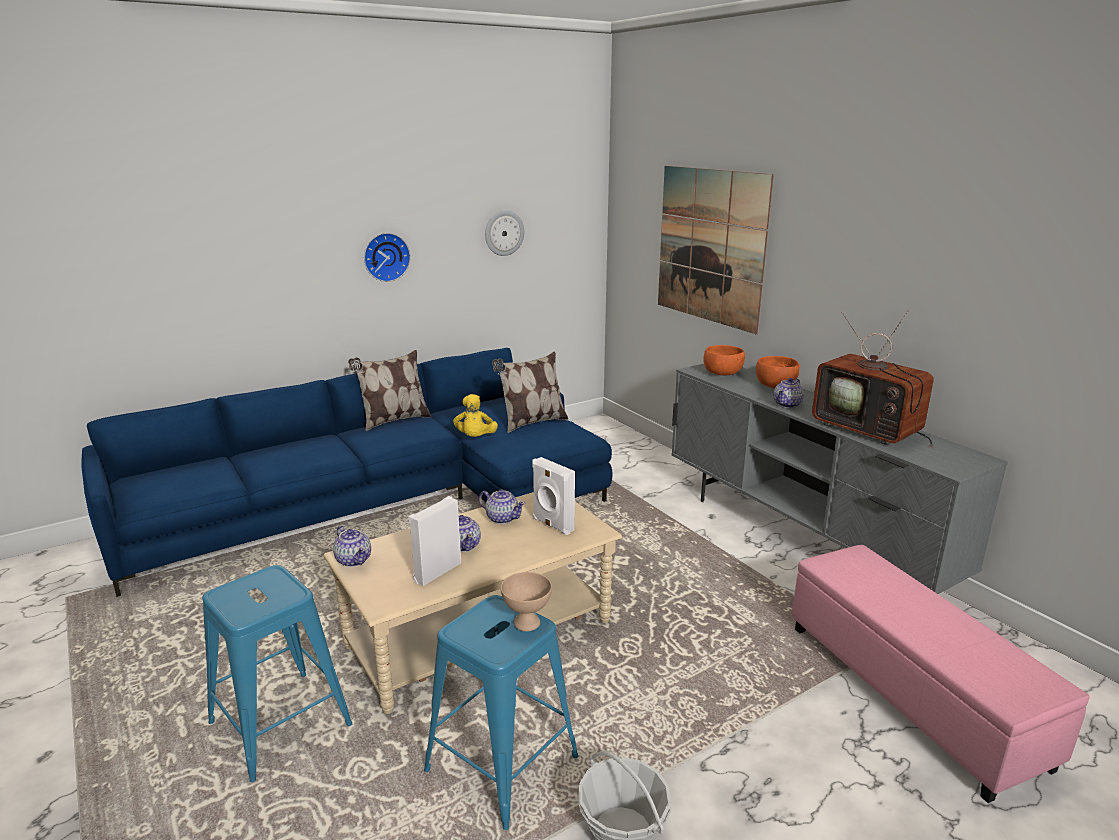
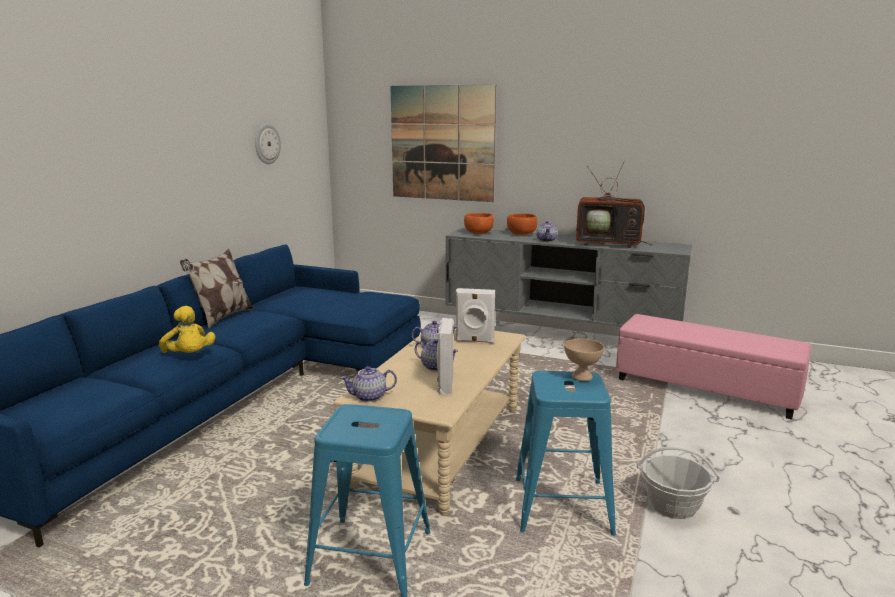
camera: 35 degrees left, 5 degrees down
(354, 560) = (369, 397): teapot -> teapot turned 150 degrees clockwise
(385, 256) = (185, 163): wall clock -> none
(475, 438) = (317, 314): yellow plush toy -> yellow plush toy (189, 356)
(531, 422) = (346, 296): pillow -> none

